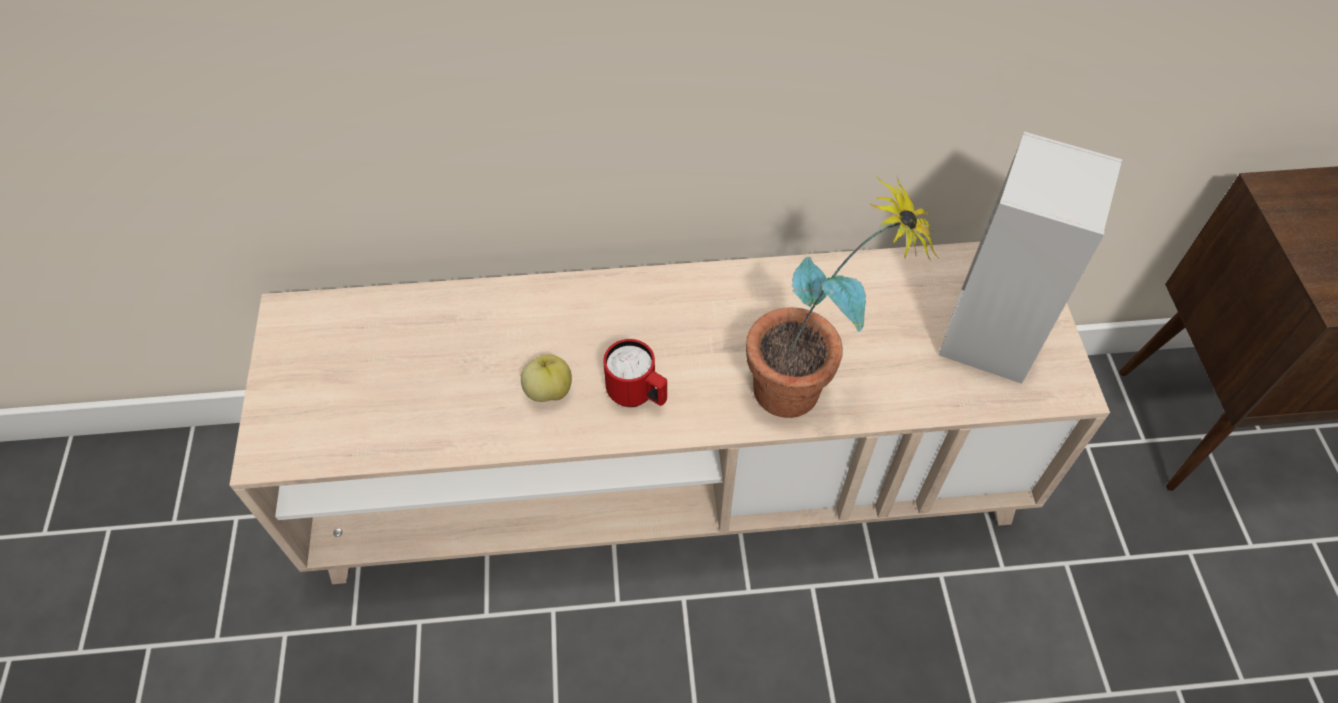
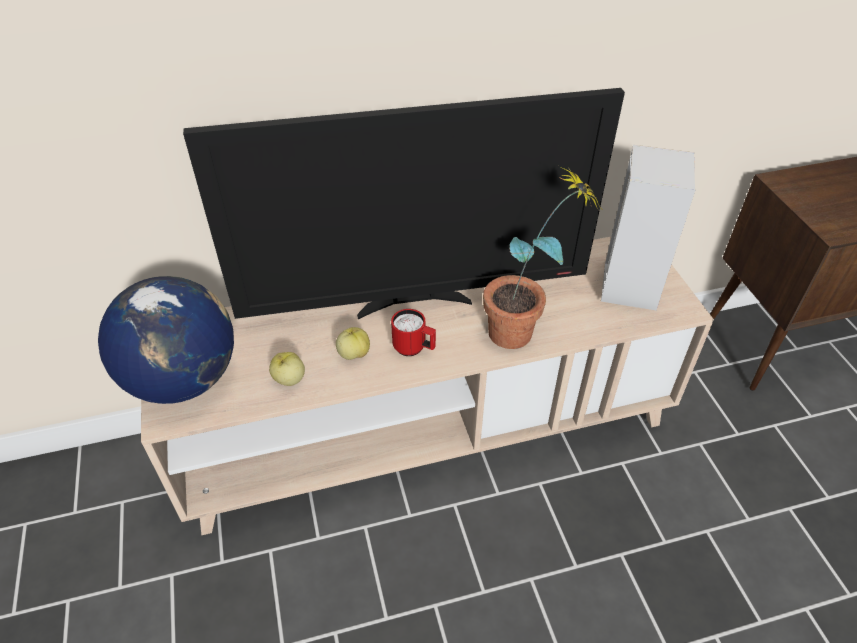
camera: 10 degrees left, 10 degrees down
(303, 395) = (183, 379): none -> globe
(448, 418) = (289, 379): none -> apple
(654, 316) = (414, 302): none -> television

